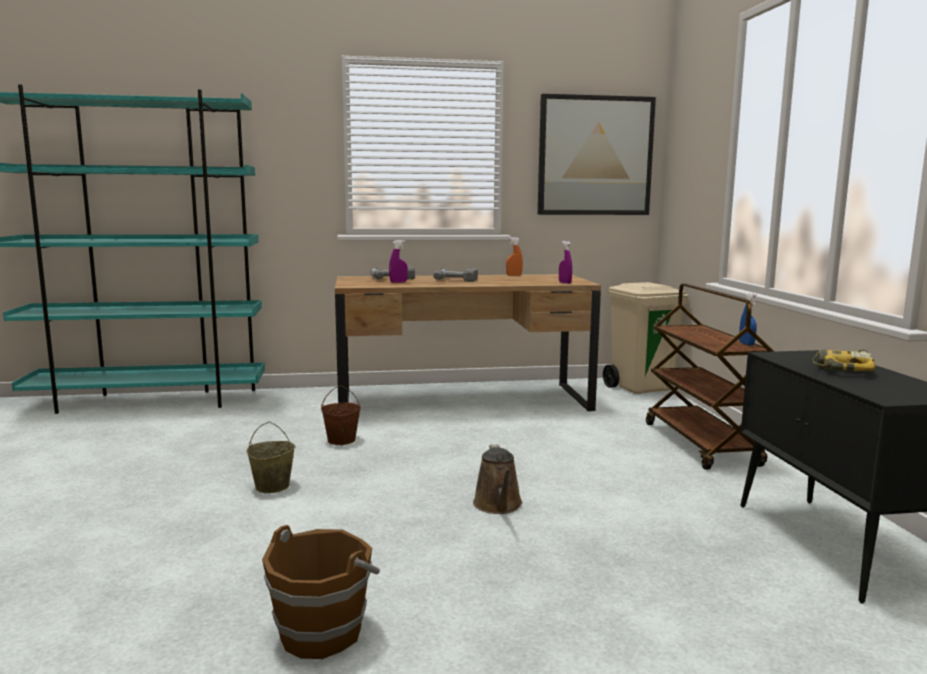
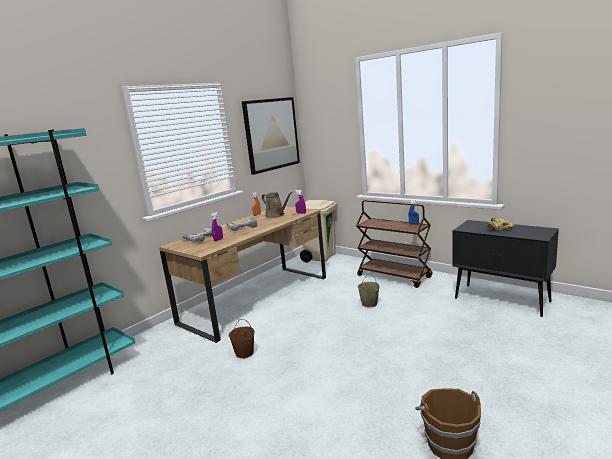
camera: 40 degrees left, 5 degrees up
(272, 487) = (270, 399): beige bucket -> beige bucket (369, 304)
(498, 506) = (386, 345): brown watering can -> brown watering can (276, 215)

